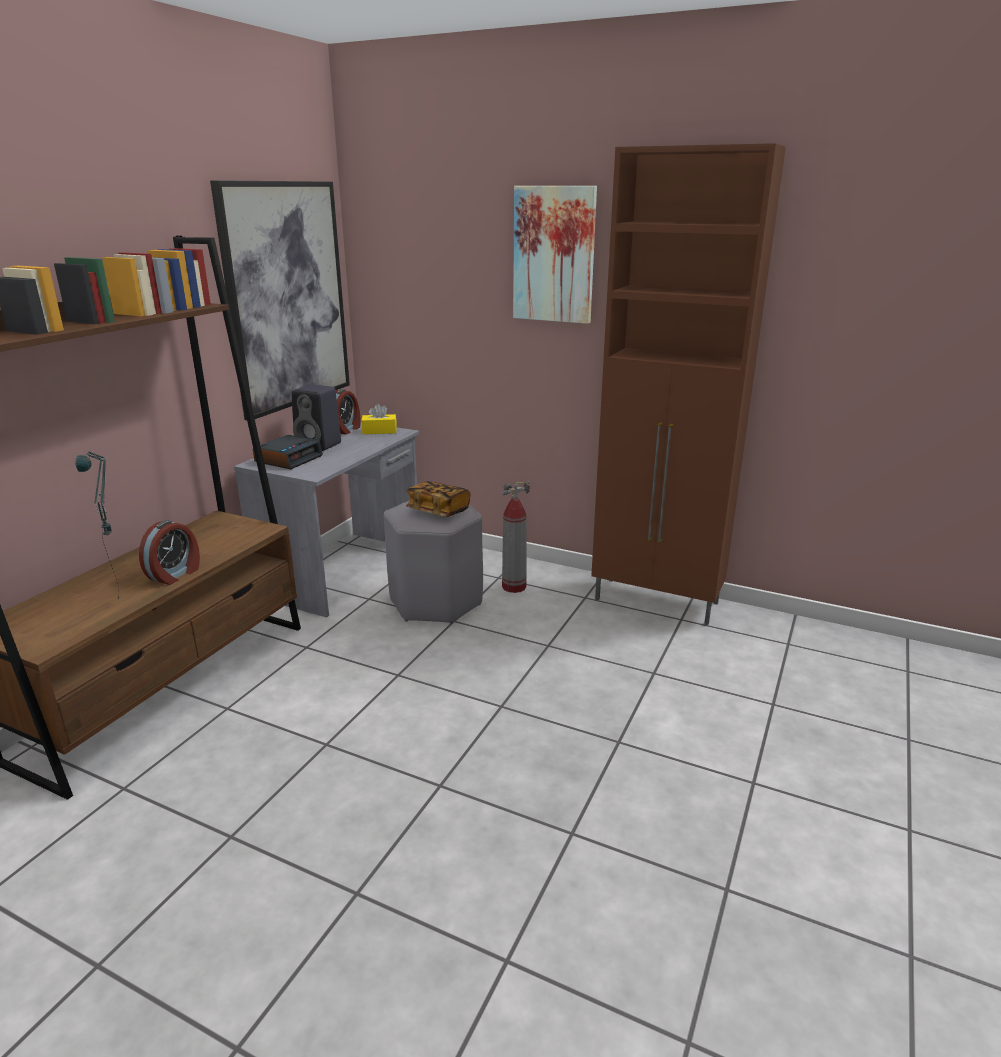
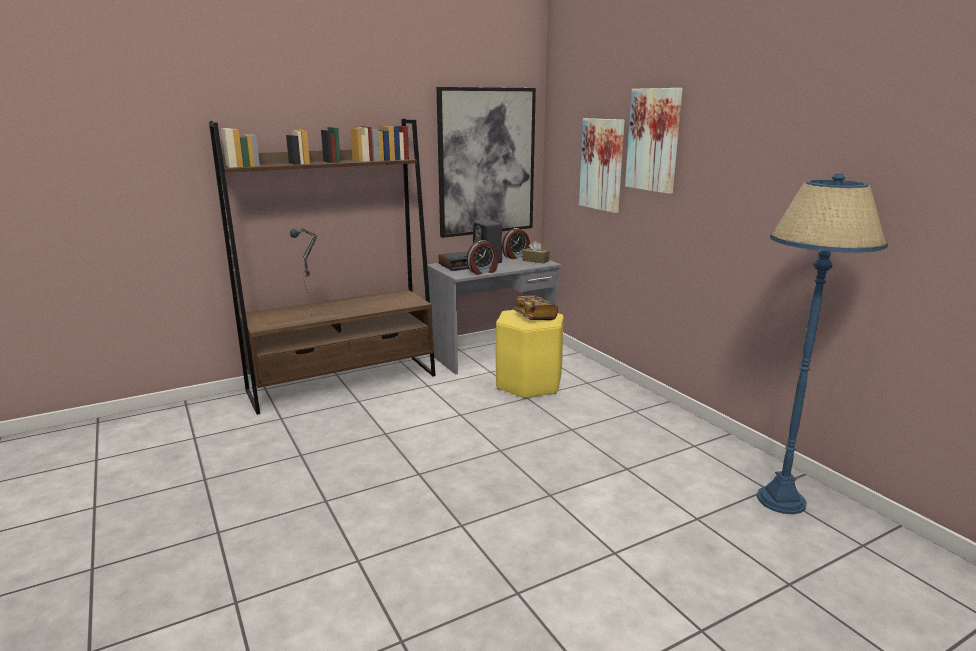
camera: 35 degrees right, 5 degrees down
(175, 574) = (348, 312): alarm clock -> alarm clock (483, 271)
(379, 431) = (535, 260): yellow tissue box -> brown tissue box
(436, 602) = (528, 385): grey stool -> yellow stool
(465, 290) = (602, 164): none -> picture
(513, 587) = (591, 391): fire extinguisher -> none
(657, 602) = (689, 430): brown cabinet -> none
(810, 652) = (781, 500): none -> blue floor lamp

